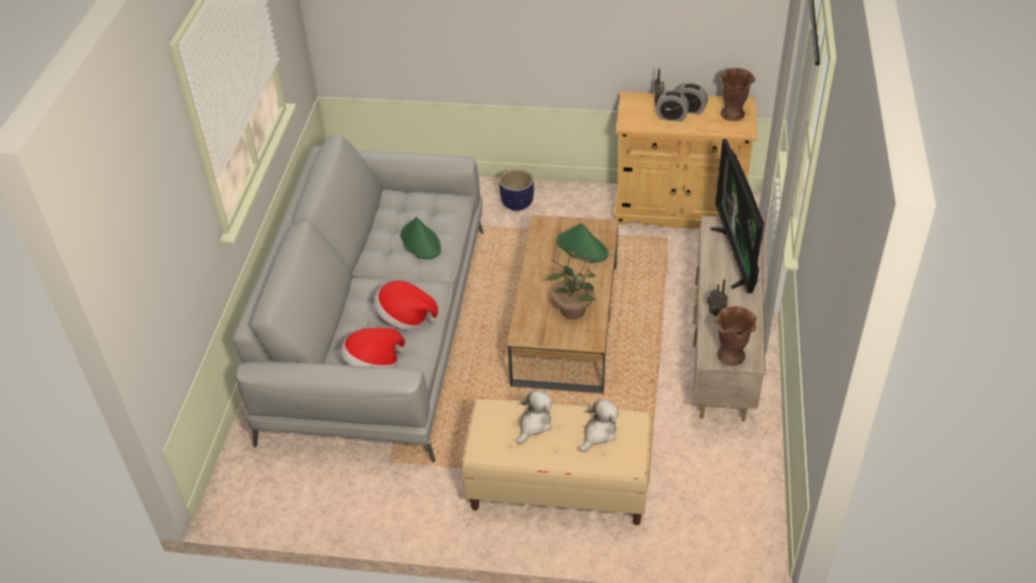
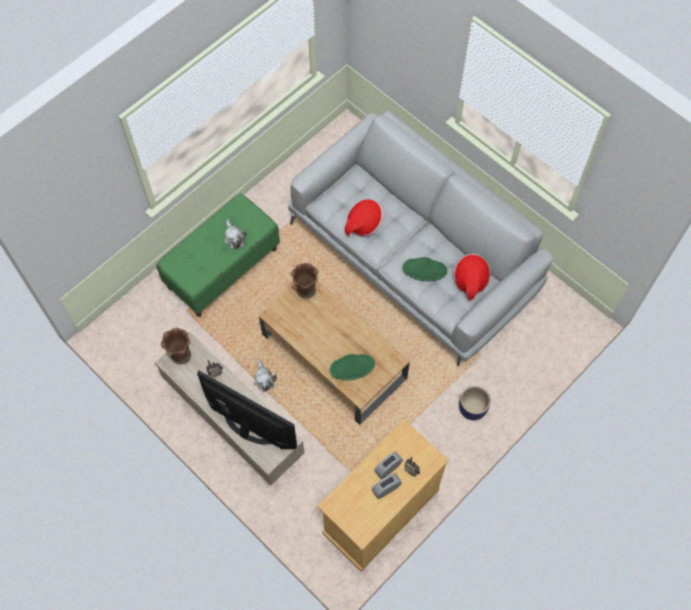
camera: 125 degrees right, 20 degrees up
(374, 364) = (340, 189): hat -> hat (470, 281)
(558, 488) = (222, 268): beige bench -> green bench
(573, 309) = (304, 322): potted plant -> none
(599, 433) = (201, 262): plush toy -> plush toy (264, 379)
(732, 114) = (356, 513): brown vase -> brown vase (306, 290)

